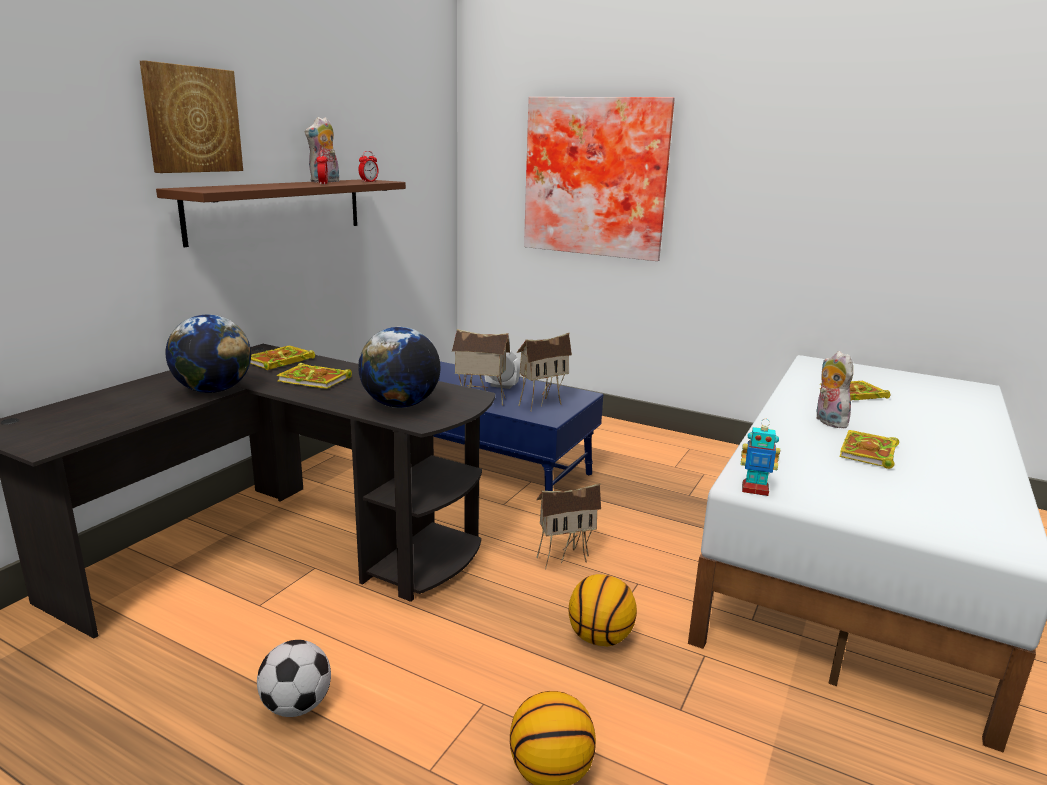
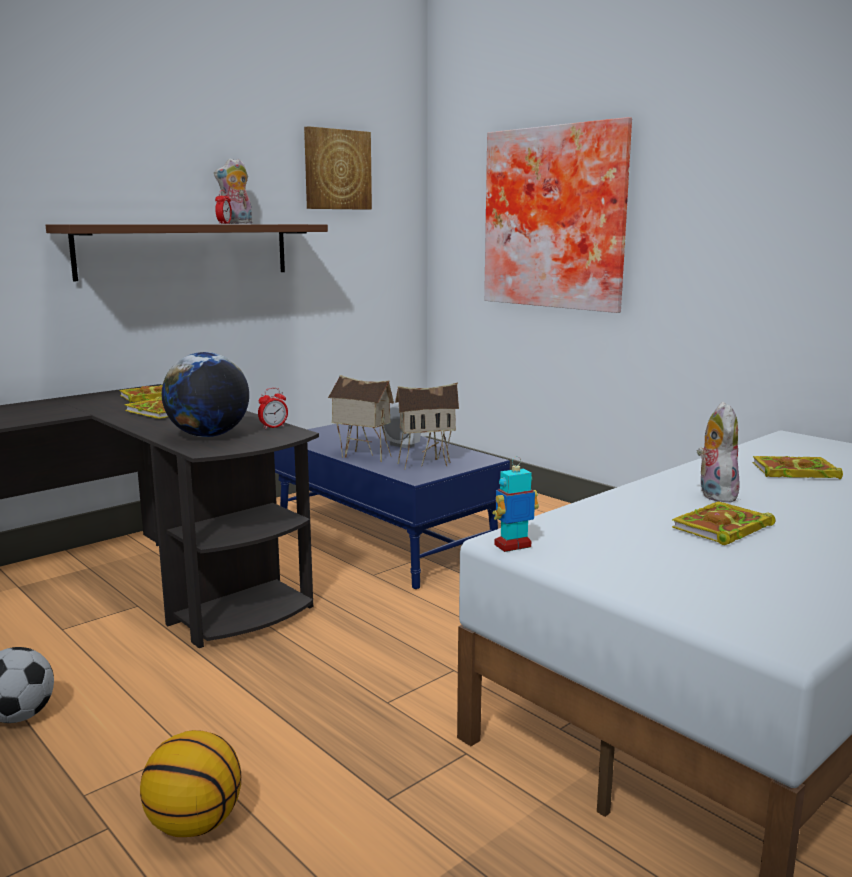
camera: 20 degrees right, 5 degrees down
(192, 120) = (88, 161): picture -> picture (337, 169)
(213, 390) = (62, 414): globe -> none
(368, 182) = (284, 223): alarm clock -> alarm clock (273, 427)
(564, 557) = (393, 632): toy house -> none
(599, 637) = (361, 714): basketball -> none
(755, 490) = (513, 546): toy robot -> toy robot turned 120 degrees clockwise

